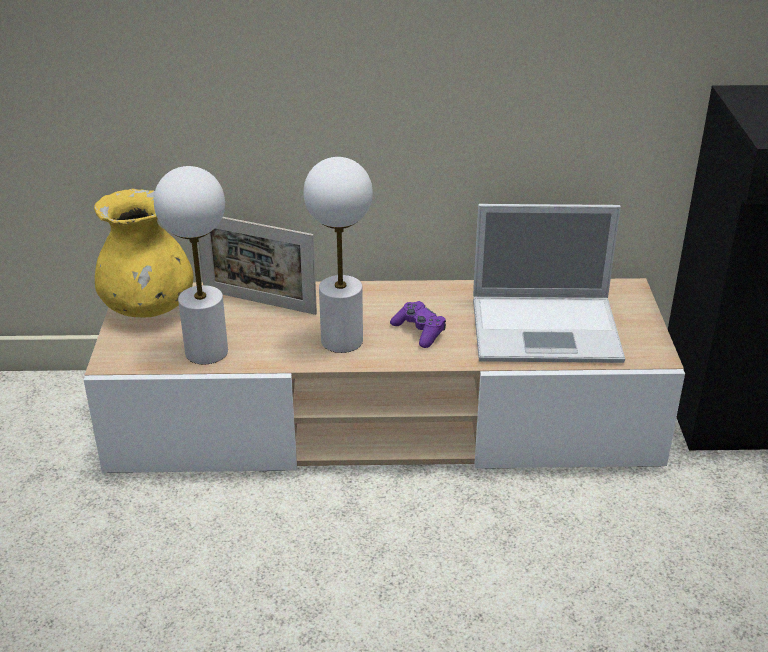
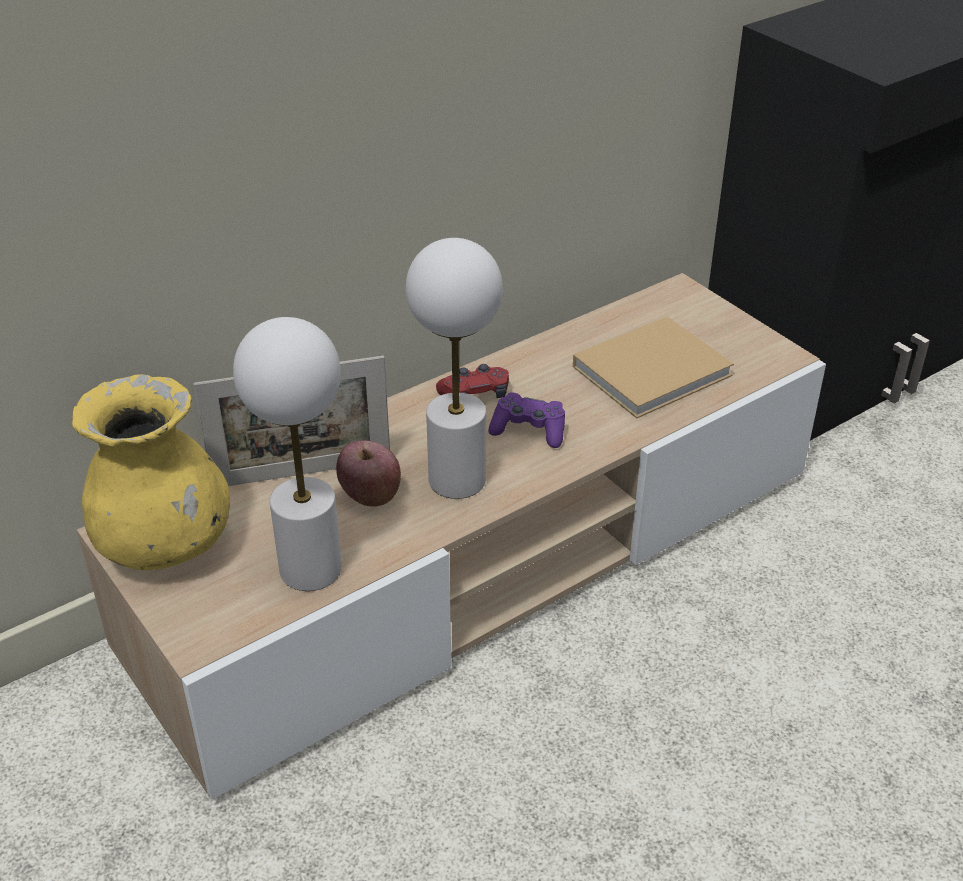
camera: 35 degrees left, 5 degrees up
(282, 328) = (370, 495): none -> apple
(410, 299) = (475, 394): none -> red game controller
(548, 329) = (655, 369): laptop -> beige book

